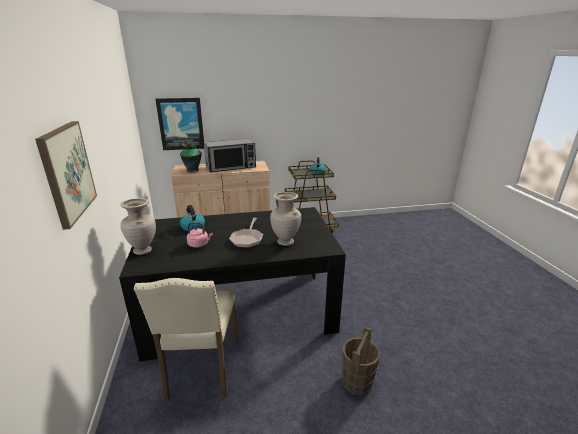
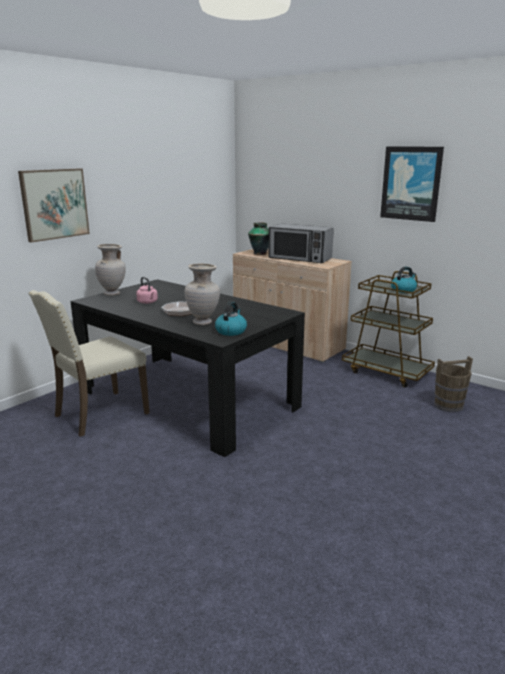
camera: 50 degrees right, 5 degrees down
(181, 124) = (270, 201): picture -> picture (411, 183)
(192, 226) = (173, 292): kettle -> kettle (231, 331)
(357, 382) = (165, 492): brown bucket -> brown bucket (448, 406)

